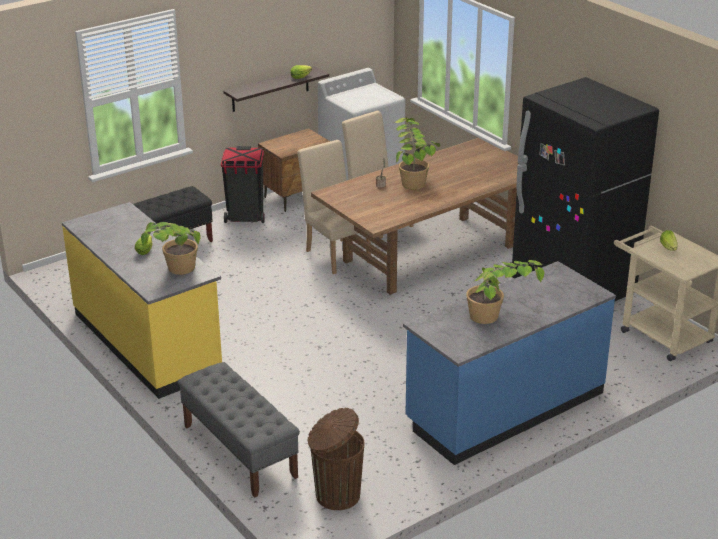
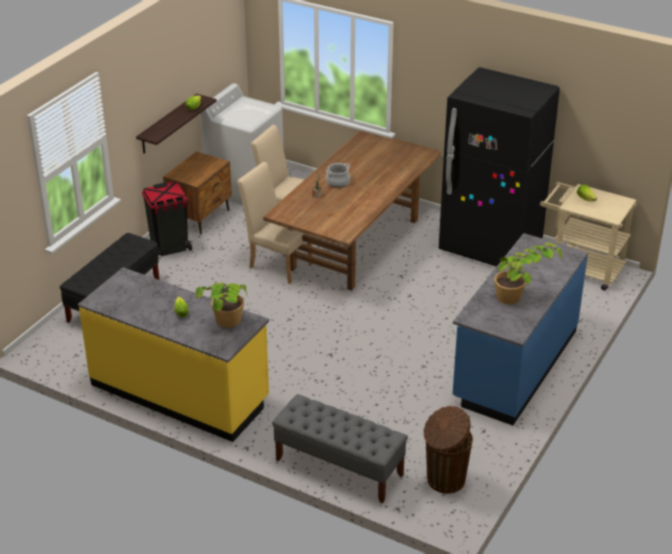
camera: 25 degrees left, 5 degrees up
(412, 178) = (338, 182): potted plant -> cooking pot

